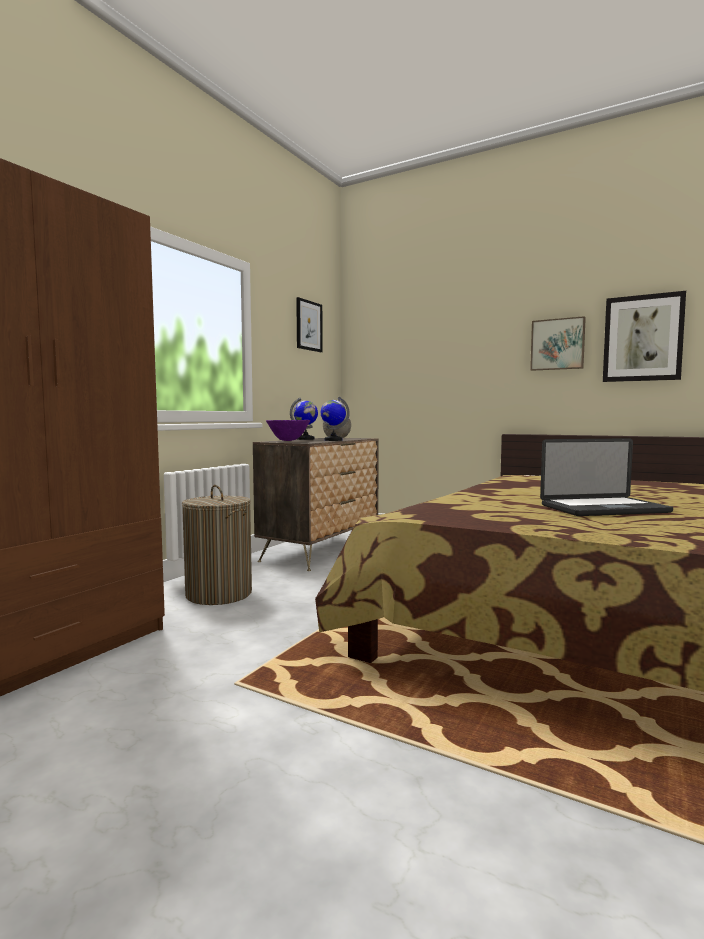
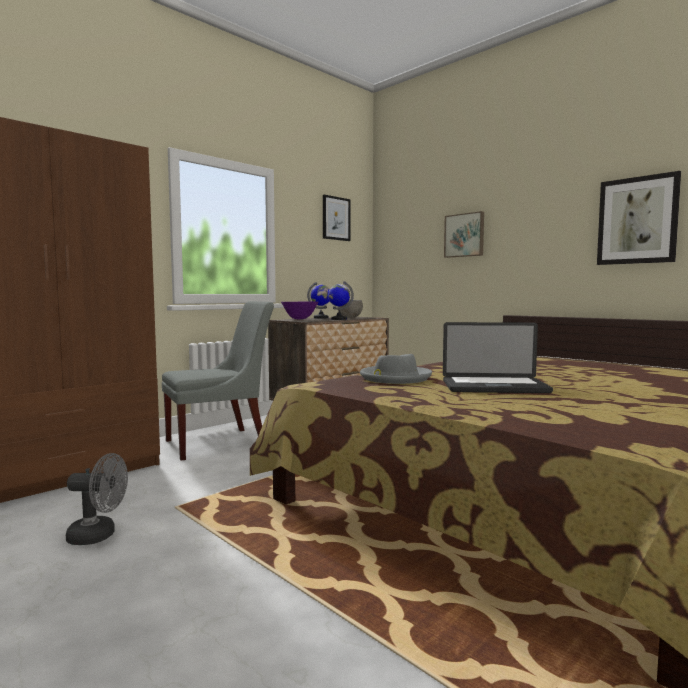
camera: 15 degrees right, 0 degrees up
(163, 738) = (99, 536): none -> grey fan
(219, 594) = (220, 443): laundry basket -> grey chair
(480, 504) = (394, 378): none -> grey hat
(557, 344) = (556, 228): picture -> picture (464, 235)

